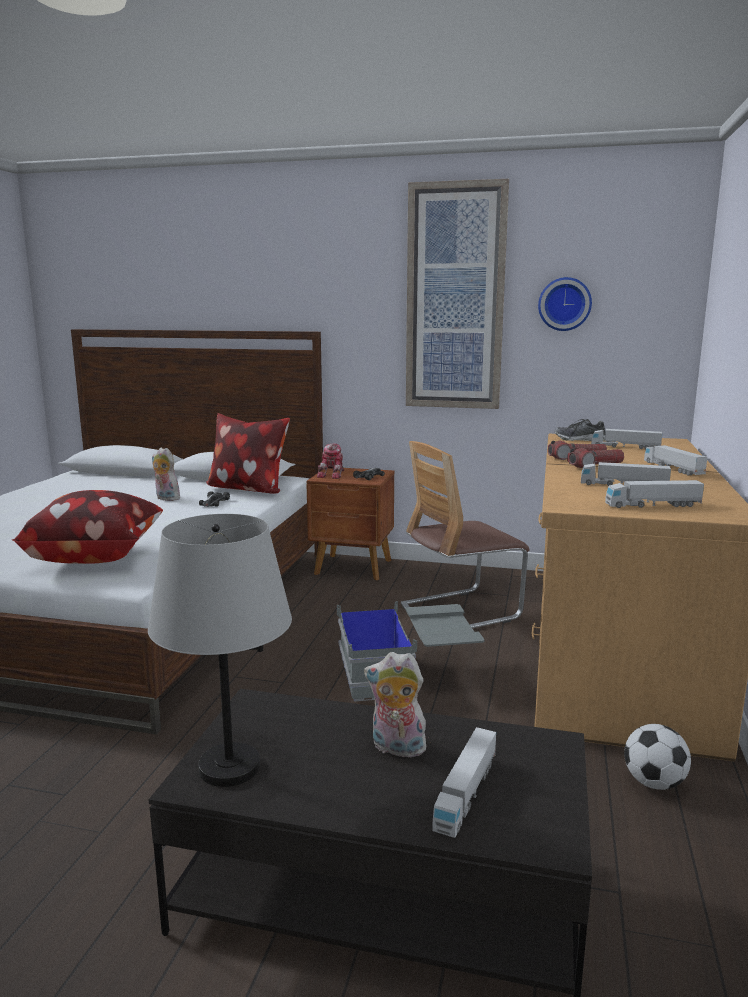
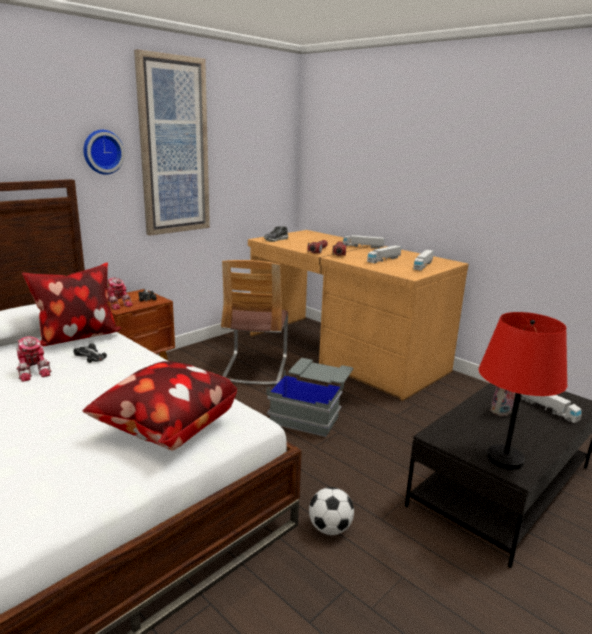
camera: 60 degrees left, 5 degrees up
(165, 498) = (34, 371): plush toy -> toy robot
(228, 768) = (505, 459): grey table lamp -> red table lamp
(564, 304) = (237, 151): wall clock -> wall clock (102, 152)
(625, 447) = (307, 239): toy truck -> none
(654, 783) = (456, 392): football -> football (330, 528)

